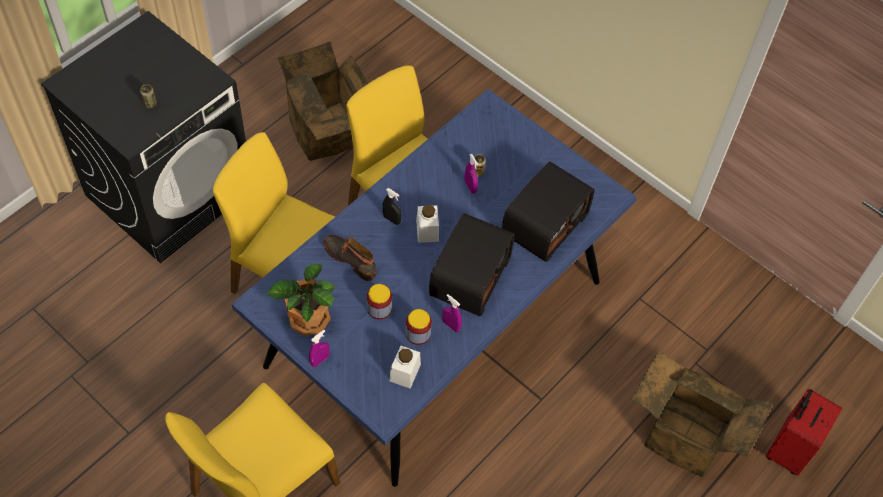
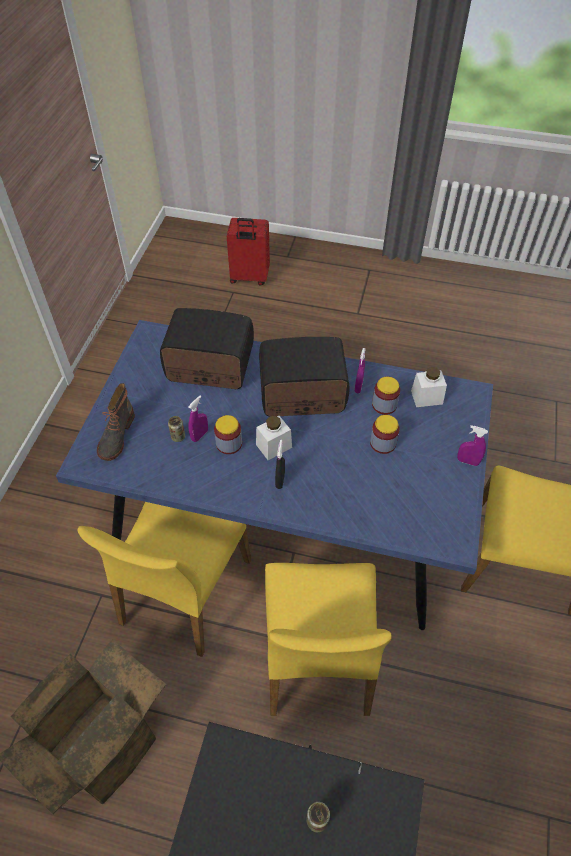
camera: 115 degrees left, 5 degrees down
(308, 318) = (437, 493): potted plant -> none
(351, 259) = (349, 491): boot -> boot (116, 436)
(449, 202) = (229, 444): none -> jar
(682, 438) = (278, 327): cardboard box -> none

